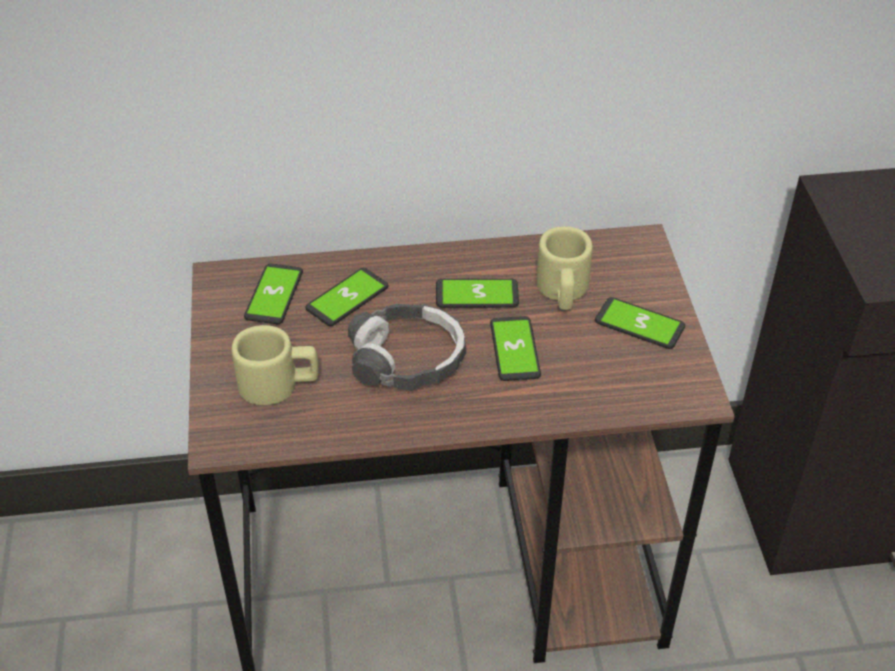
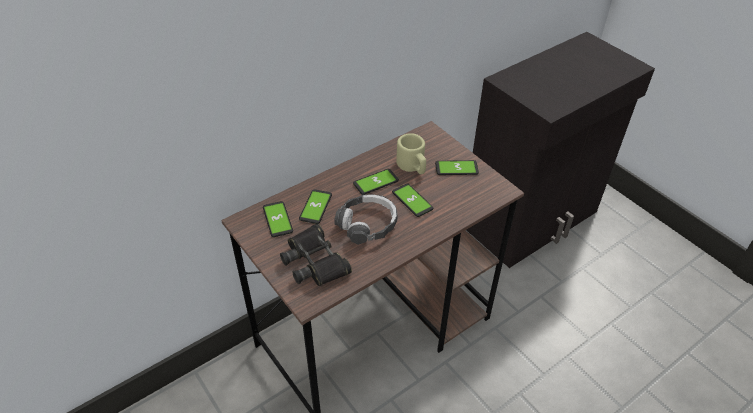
camera: 30 degrees left, 0 degrees up
(279, 384) = (315, 261): beige mug -> black binoculars

